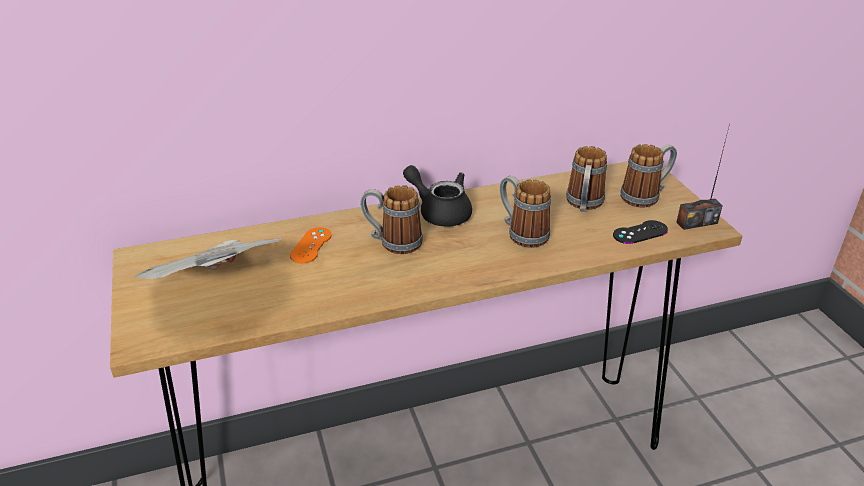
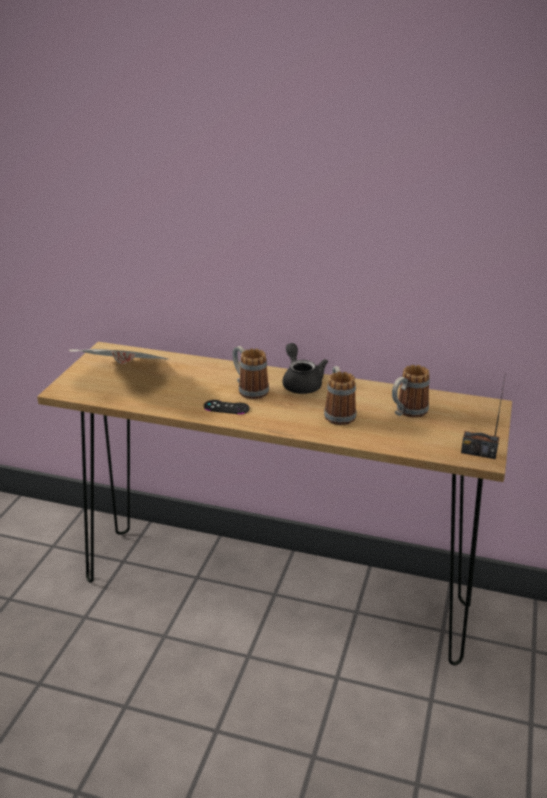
camera: 35 degrees right, 5 degrees down
(311, 245) = (200, 375): orange game controller -> none
(640, 232) = (424, 443): black game controller -> black game controller (226, 407)
(646, 196) = (464, 423): mug -> none

